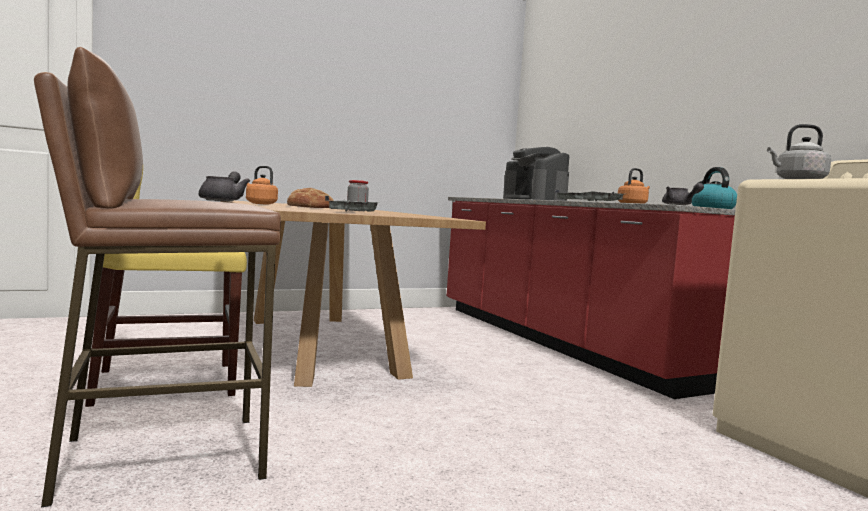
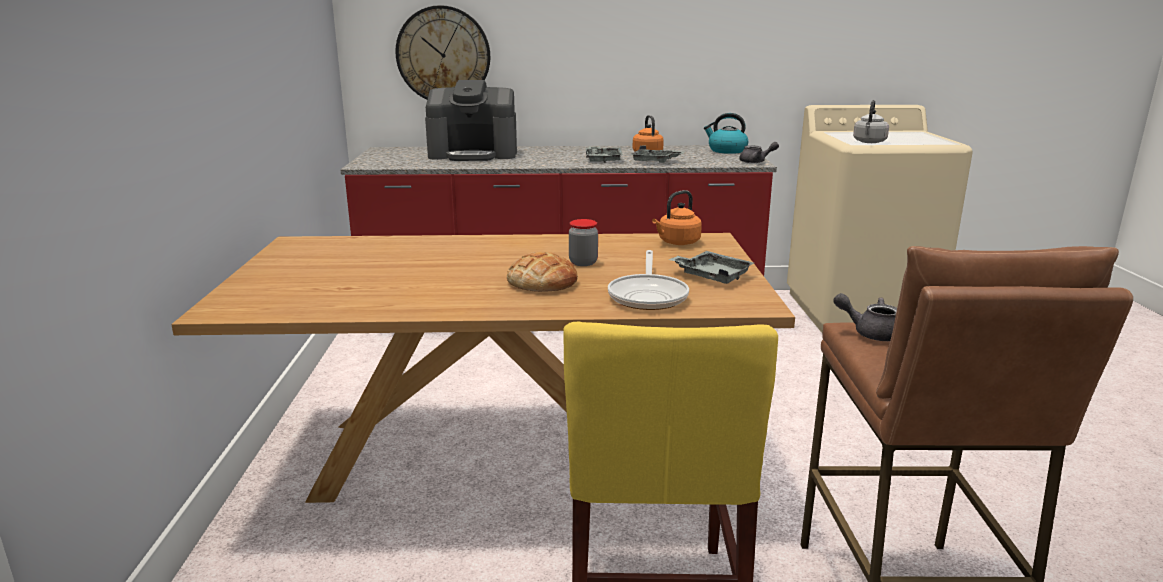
camera: 65 degrees left, 15 degrees up
(260, 204) = (463, 305): orange kettle -> orange kettle (677, 242)
(297, 208) = (648, 295): none -> frying pan
(557, 137) = (443, 55): none -> wall clock

